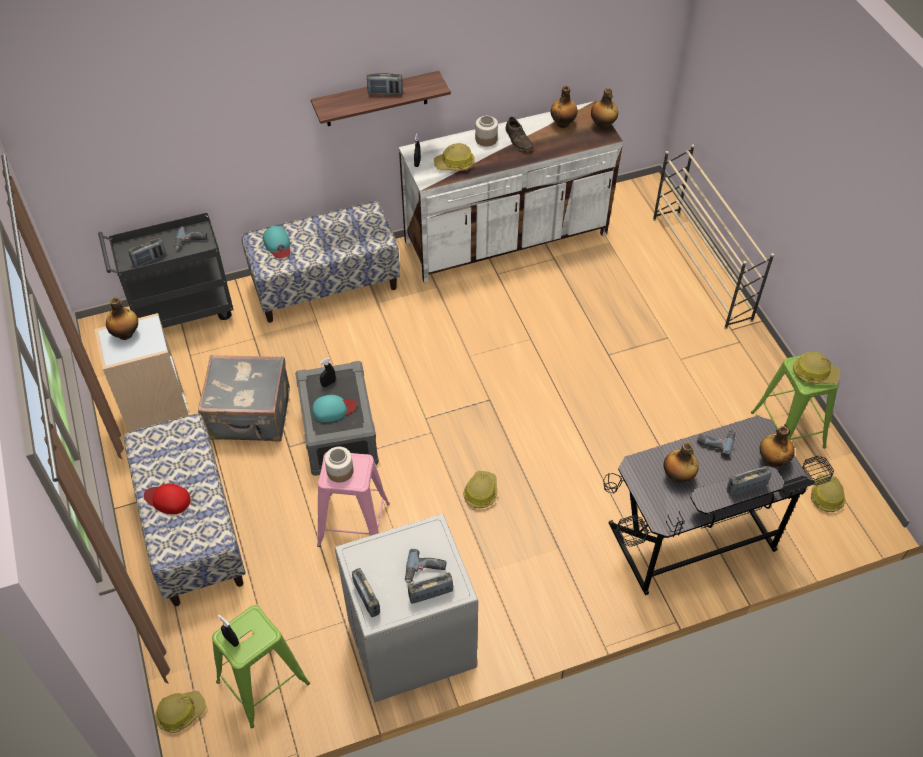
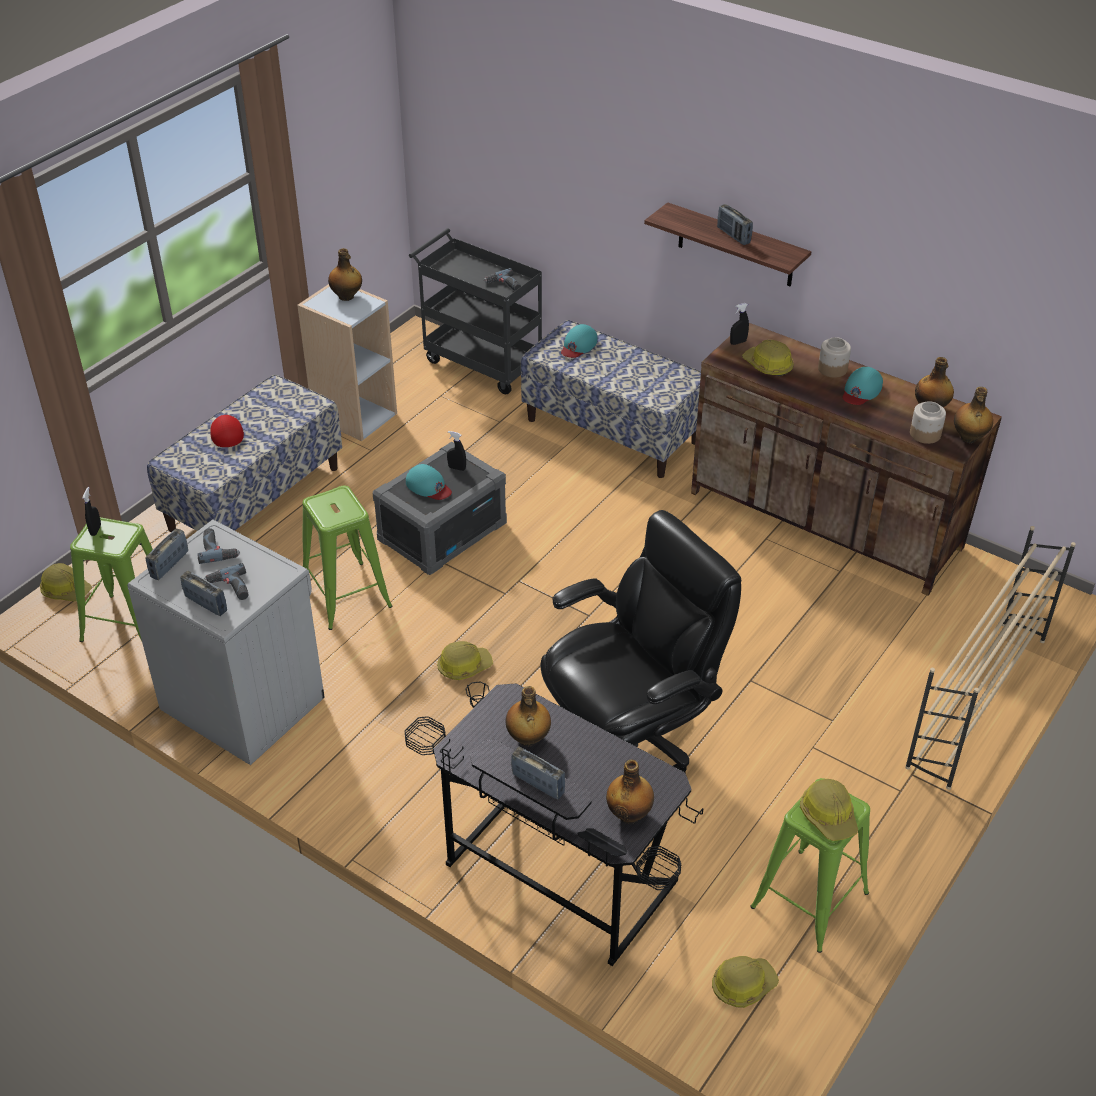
camera: 55 degrees right, 10 degrees down
(149, 259) = (458, 275): radio -> none
(250, 416) = (408, 466): grey suitcase -> none
(340, 471) = (330, 504): jar -> jar (924, 434)
(353, 524) = (346, 595): pink stool -> green stool
(508, 239) = (825, 522): white cabinet -> brown cabinet
(518, 140) = (861, 390): brown shoe -> turquoise cap
(609, 439) = (630, 736): none -> black office chair
(715, 441) = (609, 750): power drill -> power drill (219, 549)

